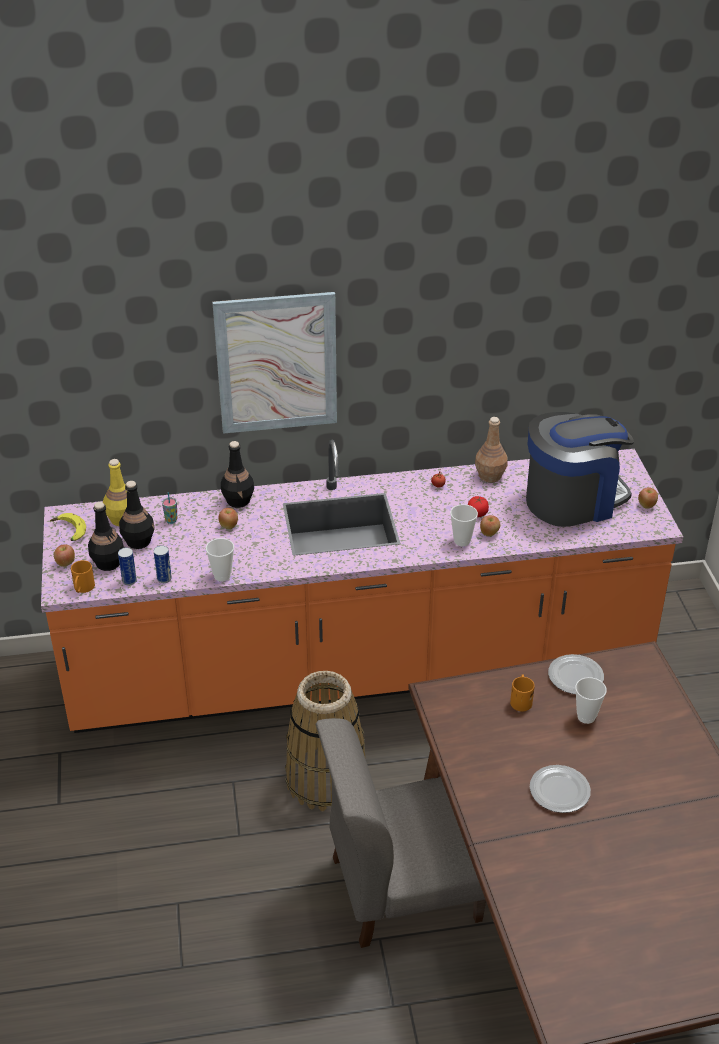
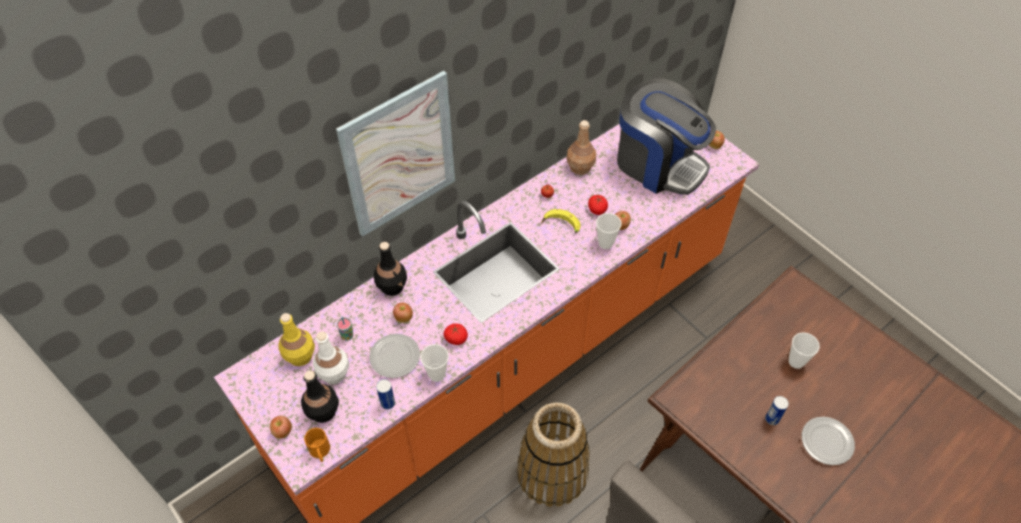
camera: 30 degrees left, 15 degrees up
(68, 531) = (259, 394): banana -> banana (560, 225)
(129, 581) = (357, 421): can -> can (772, 419)
(138, 541) = (334, 373): black bottle -> white bottle
(261, 557) = (456, 338): none -> tomato
(520, 699) = (740, 370): orange mug -> none
(573, 500) = (658, 164): coffee machine -> coffee machine turned 90 degrees clockwise
(575, 676) = (762, 327): plate -> plate (394, 357)

